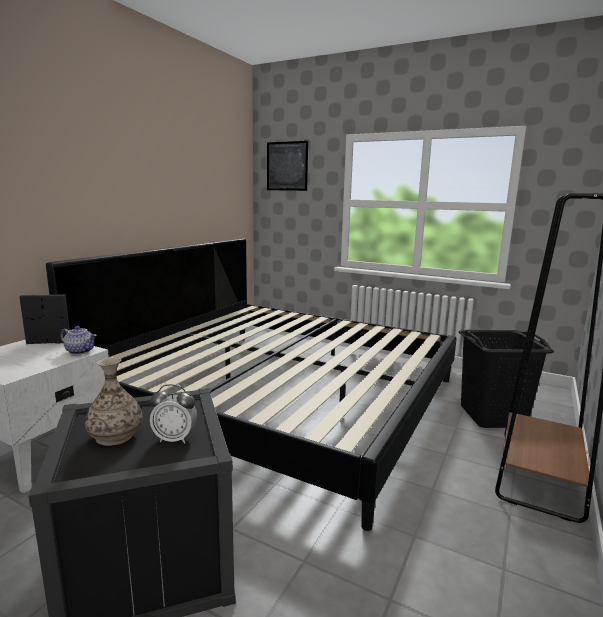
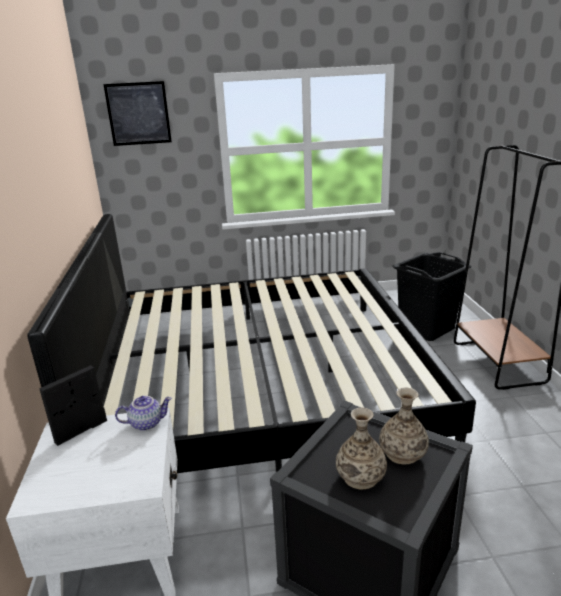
camera: 35 degrees left, 10 degrees up
(175, 439) = (402, 453): alarm clock -> vase

